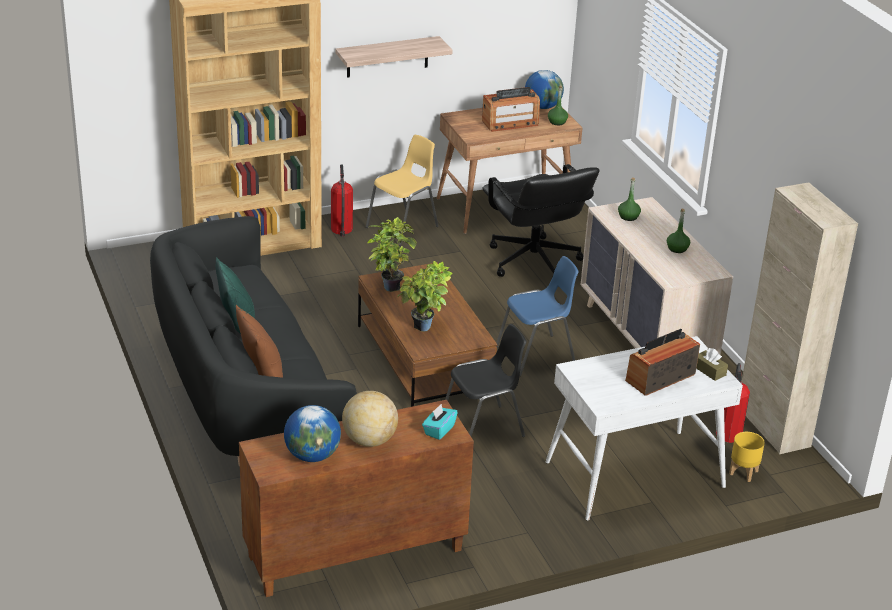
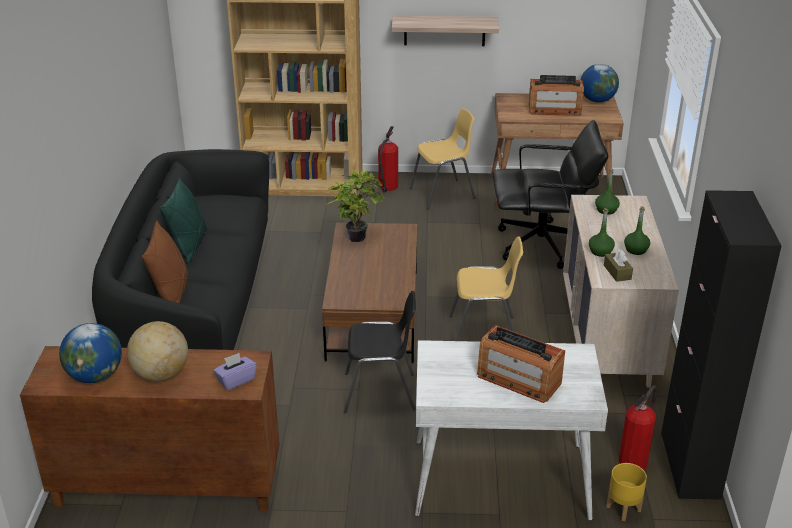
camera: 25 degrees right, 0 degrees up
(424, 329) = (355, 282): potted plant -> none
(439, 430) = (236, 380): turquoise tissue box -> purple tissue box
(533, 262) = (542, 245): black office chair -> black office chair turned 90 degrees counterclockwise
(536, 355) = (484, 332): blue chair -> yellow chair
(557, 122) = (601, 115): green bottle -> green bottle (600, 251)
(660, 377) = (518, 380): radio -> radio turned 135 degrees counterclockwise
(709, 371) = (580, 385): brown tissue box -> brown tissue box (617, 272)
(773, 427) = (689, 465): beige cabinet -> black cabinet

